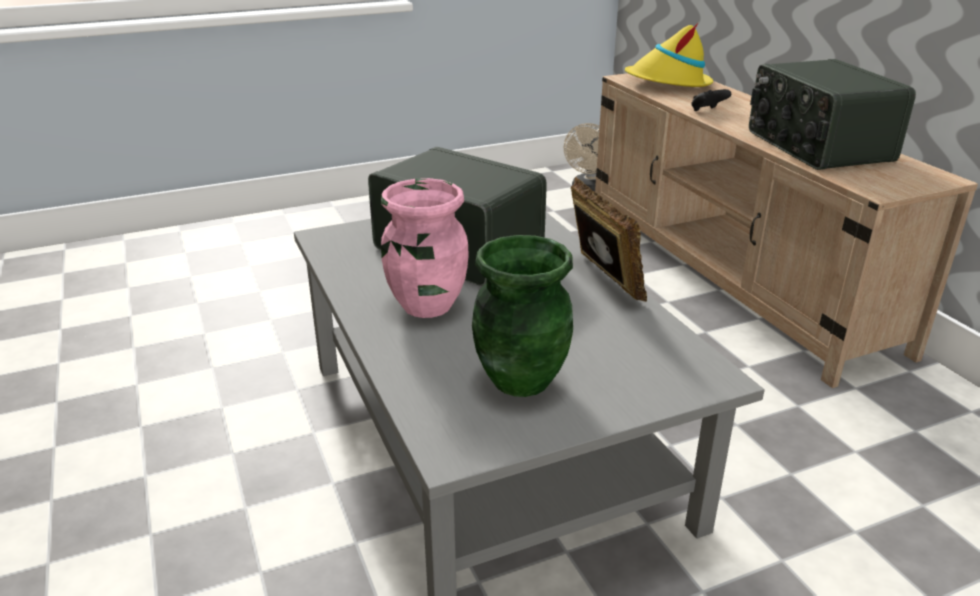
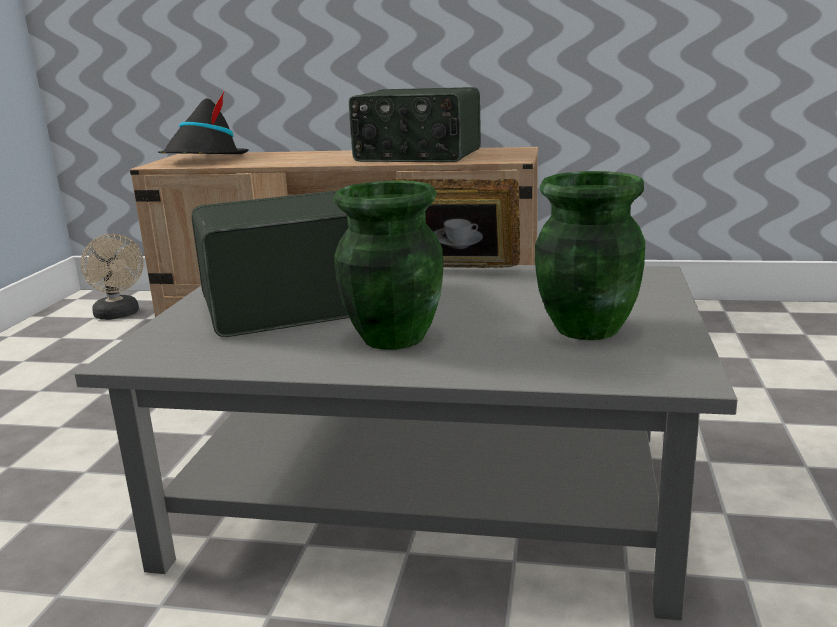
camera: 55 degrees left, 10 degrees down
(426, 305) = (392, 338): pink vase -> green vase
(668, 83) = (204, 159): yellow hat -> black hat
(707, 111) = (290, 162): black game controller -> none

